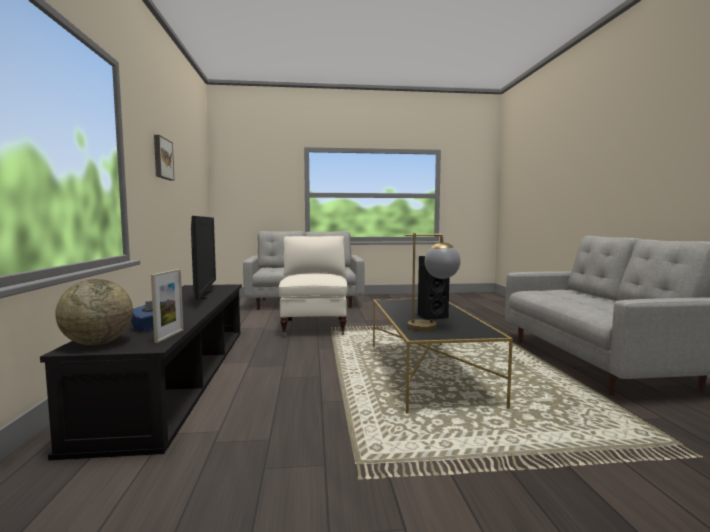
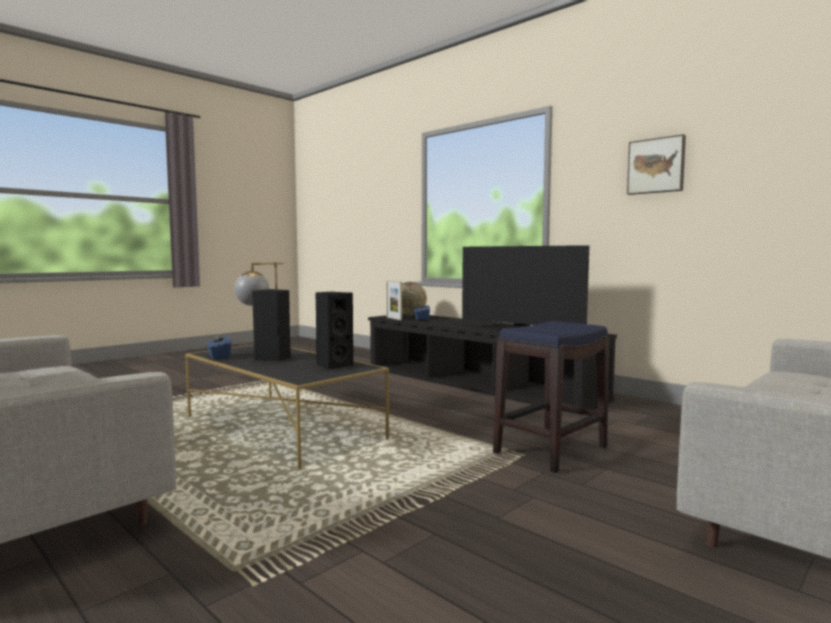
camera: 140 degrees right, 0 degrees up
(315, 326) = (550, 450): beige armchair -> stool
(400, 305) = (333, 365): none -> black speaker
(477, 326) = (219, 356): none -> blue tissue box

